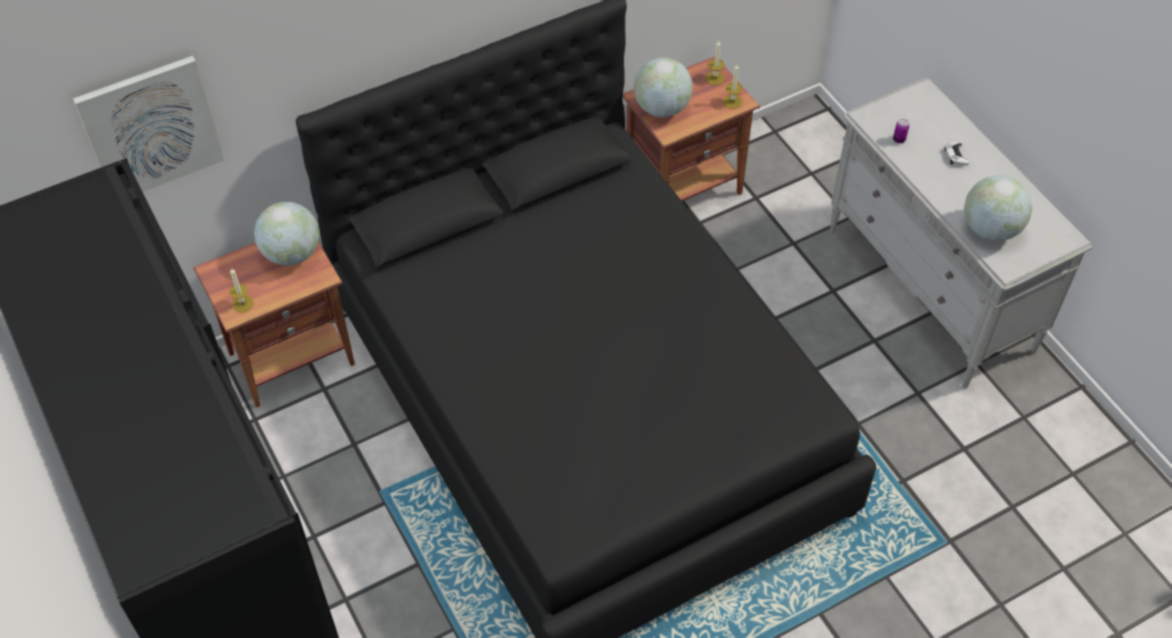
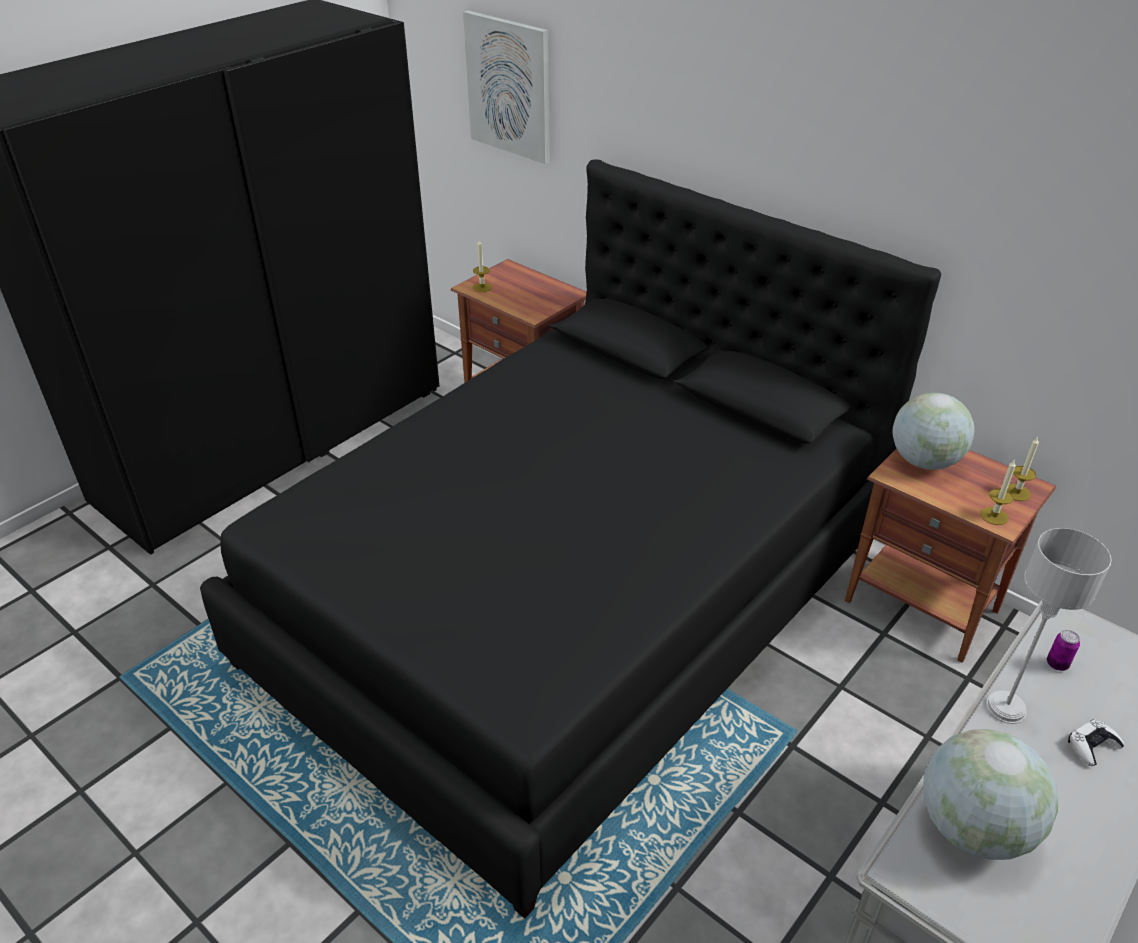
camera: 70 degrees right, 15 degrees down
(291, 253) = (549, 295): globe -> none
(922, 177) = (1006, 708): none -> grey table lamp

